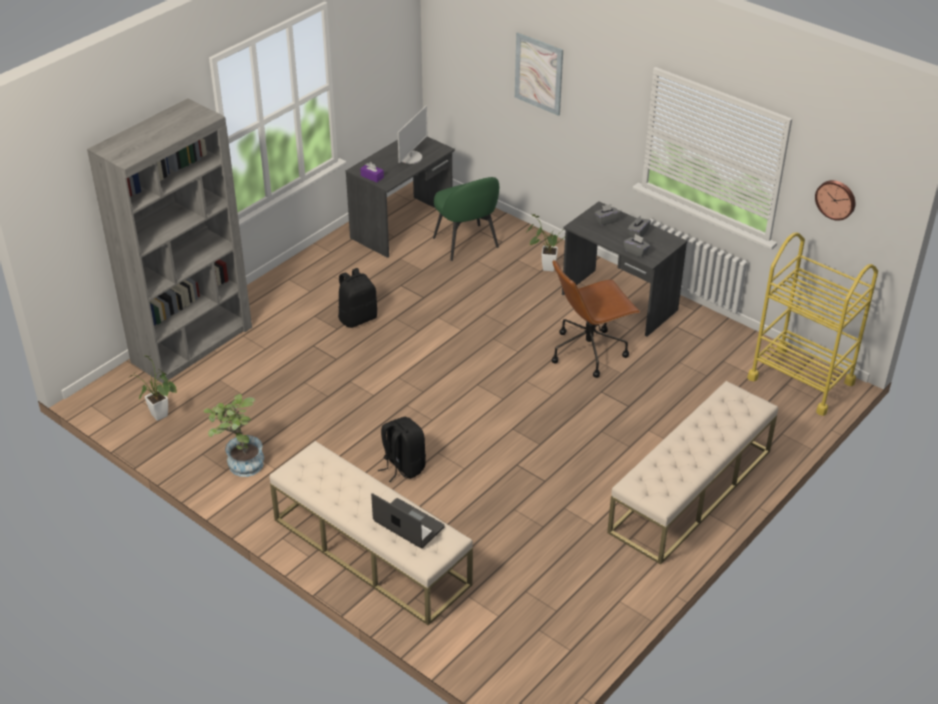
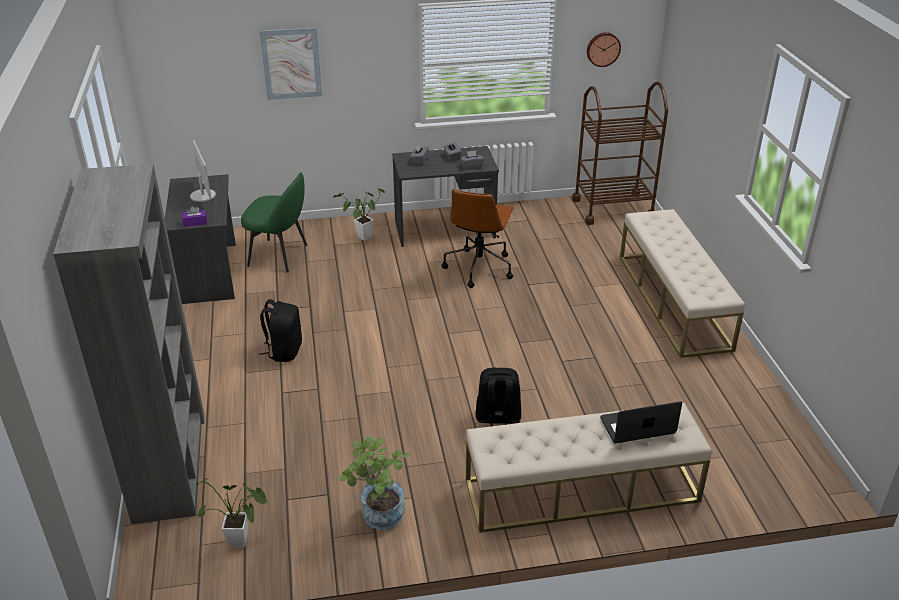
camera: 50 degrees left, 5 degrees down
(801, 380) = (613, 208): yellow cart -> brown cart

